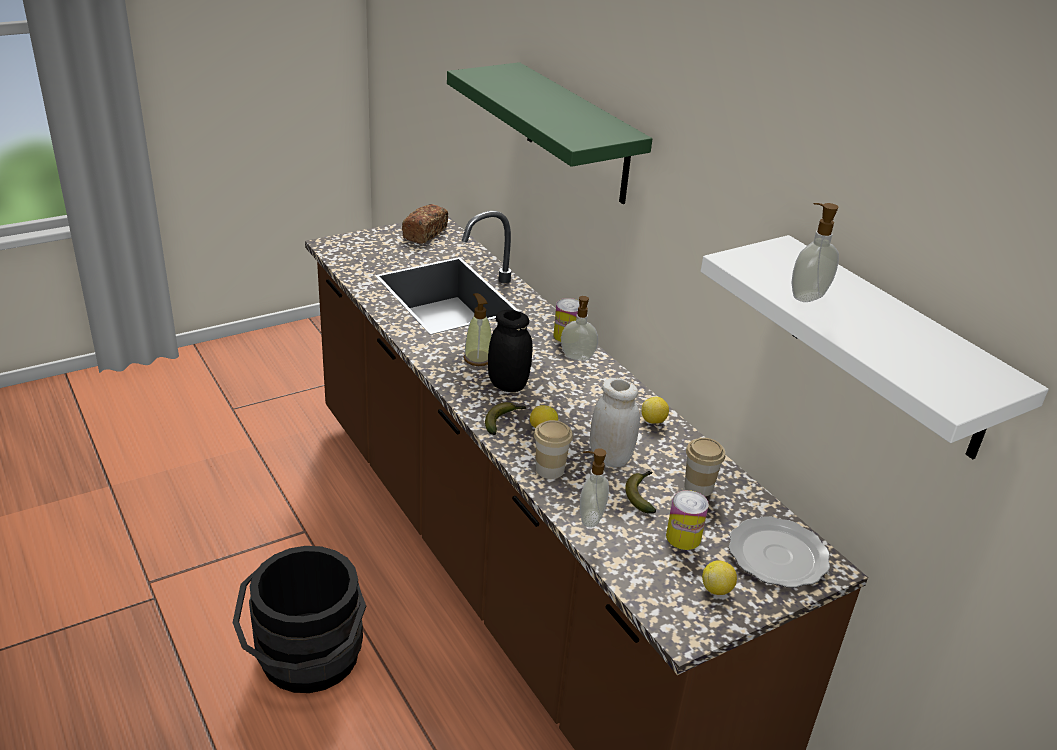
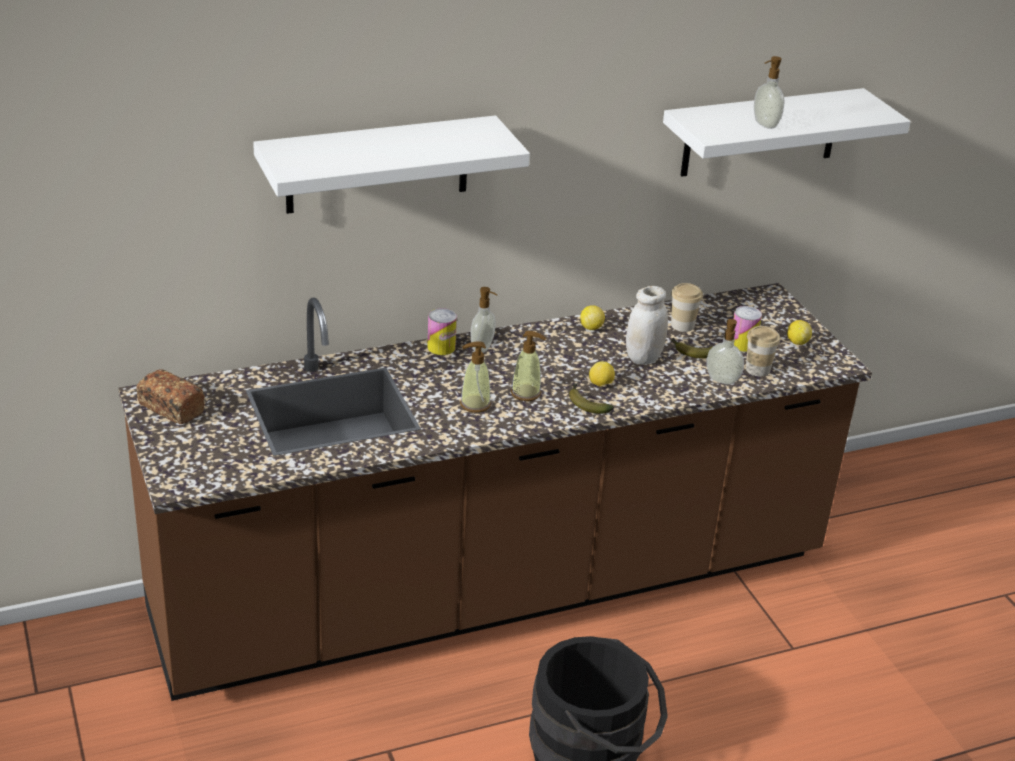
camera: 80 degrees left, 0 degrees up
(508, 385) = (526, 393): black jar -> soap dispenser
(550, 469) = (659, 390): cup -> cup (757, 369)
(577, 134) = (377, 164): green shelf -> white shelf
(777, 556) = (761, 311): plate -> none

